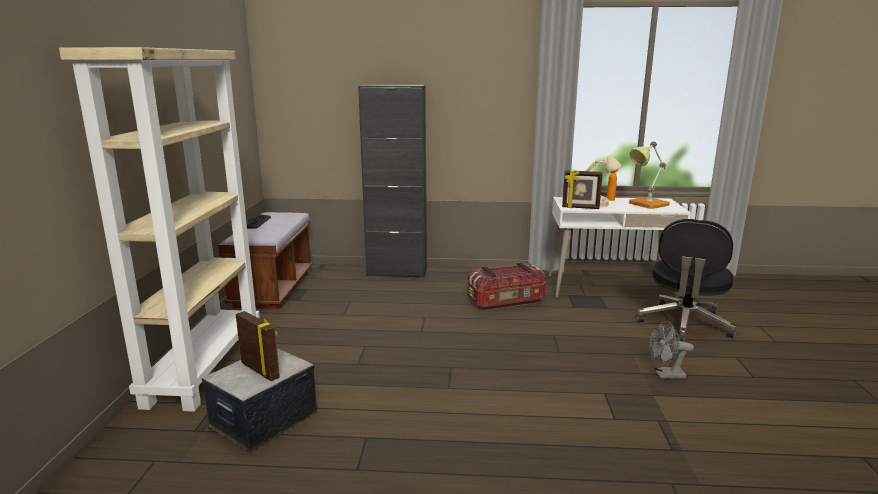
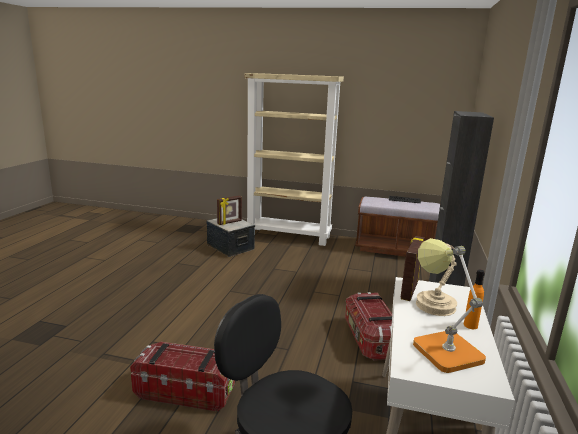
camera: 100 degrees right, 0 degrees up
(665, 375) = (185, 391): grey fan -> storage box

